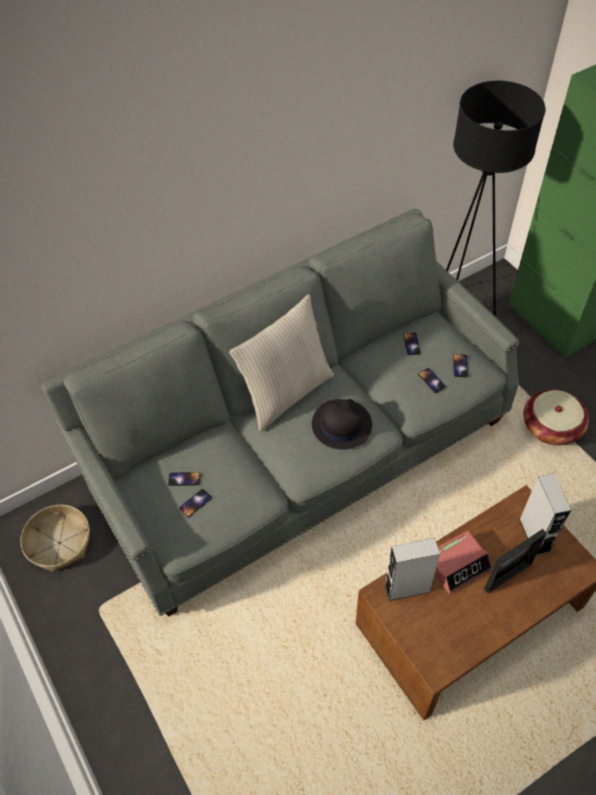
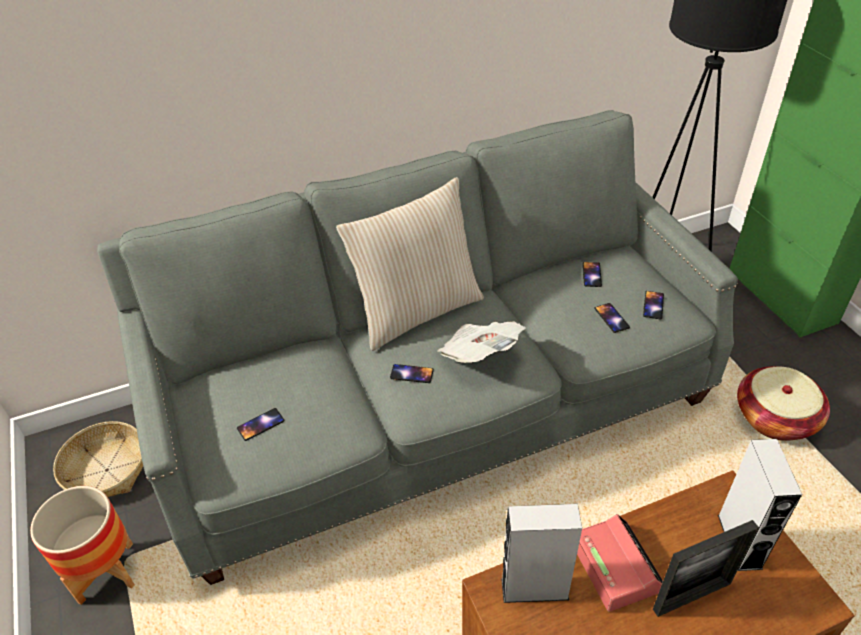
camera: 10 degrees right, 10 degrees down
(87, 620) = (106, 572): none -> planter
(184, 479) = (256, 393): phone -> phone (411, 374)
(341, 424) = (479, 355): black hat -> newspaper
(458, 565) = (616, 566): alarm clock -> alarm clock turned 90 degrees counterclockwise

